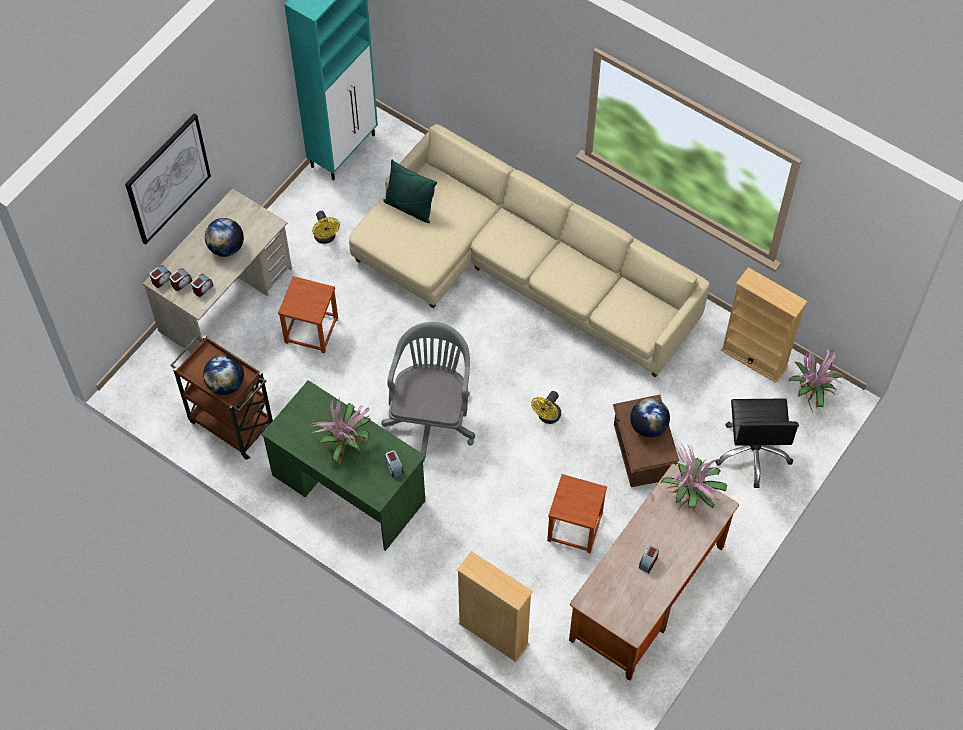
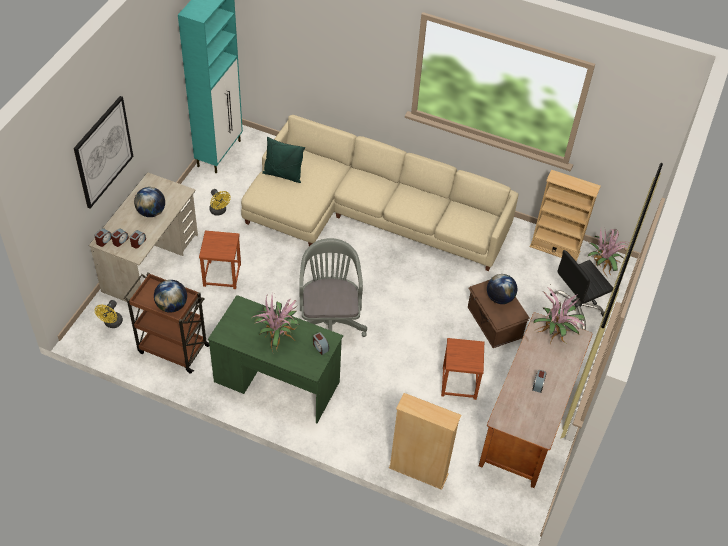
camera: 15 degrees left, 10 degrees down
(547, 417) = (417, 309): yellow fan -> yellow fan (112, 323)
(753, 452) = (574, 311): black office chair -> black office chair turned 75 degrees clockwise

